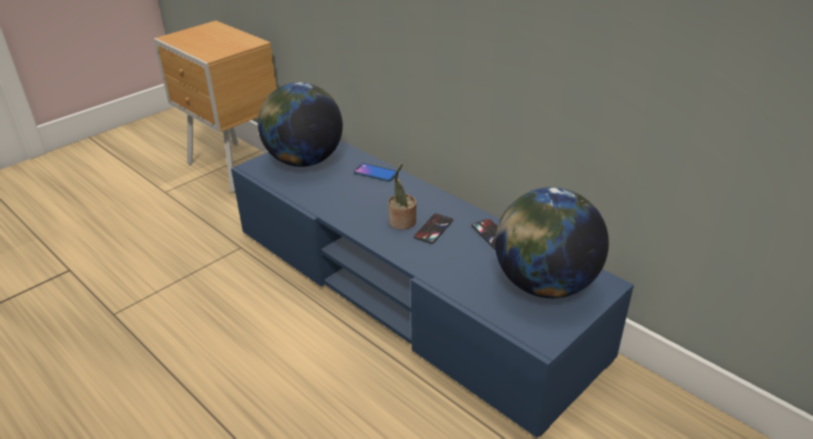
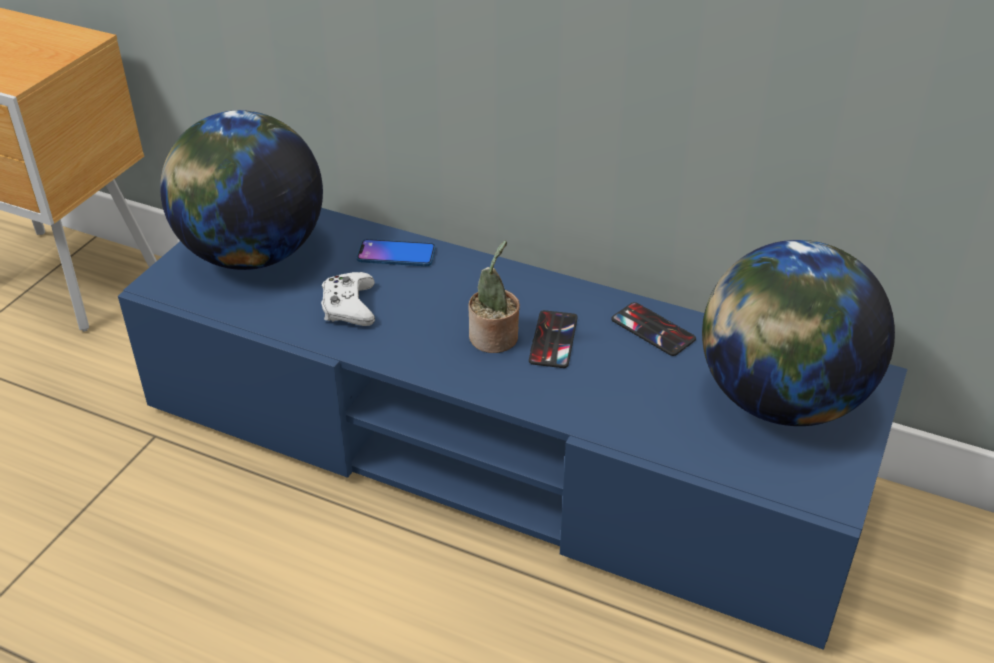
camera: 20 degrees left, 5 degrees up
(337, 193) = (349, 306): none -> white game controller

